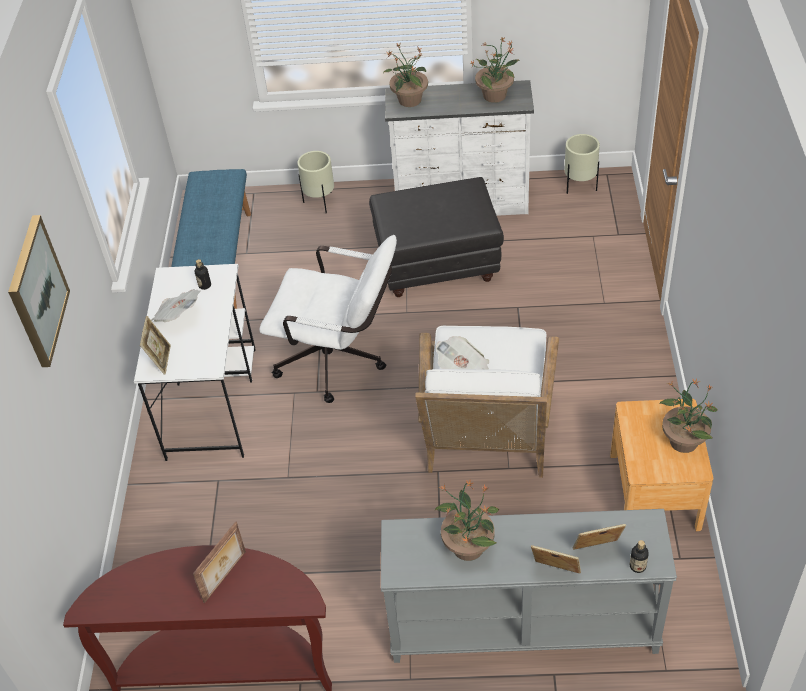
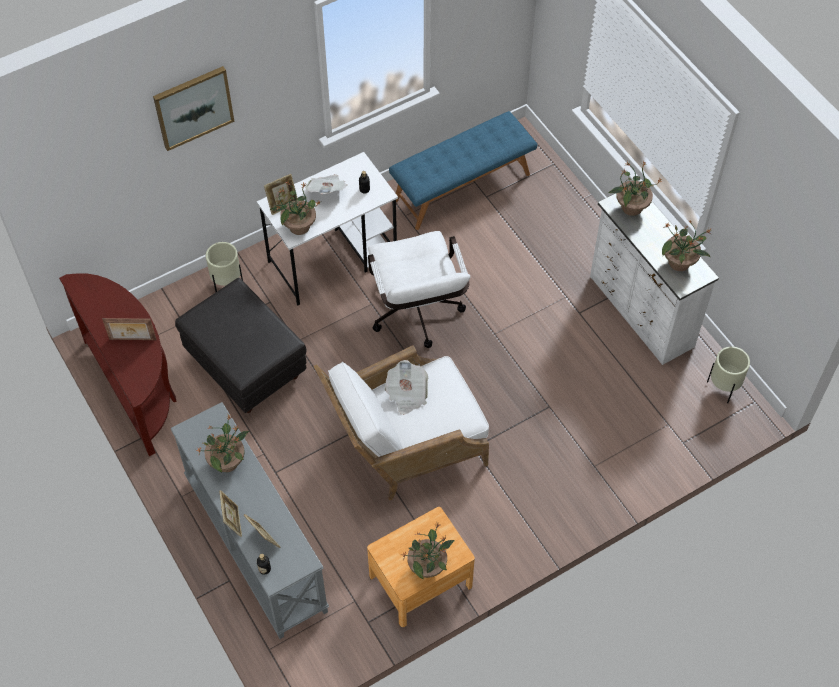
camera: 55 degrees right, 10 degrees up
(201, 357) = (298, 226): none -> potted plant
(320, 203) = (573, 213): beige planter -> beige planter (227, 284)
(437, 266) = (557, 329): black ottoman -> black ottoman (245, 367)

